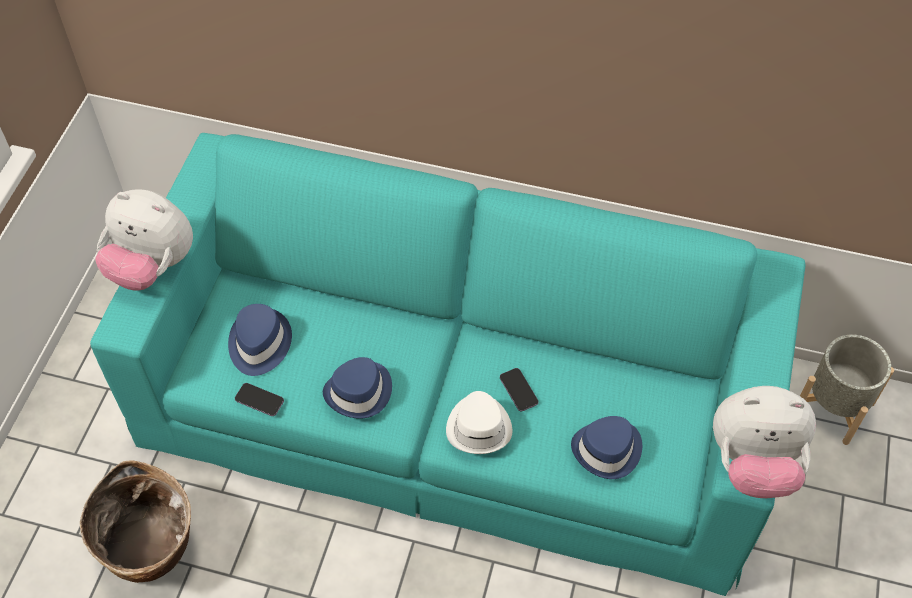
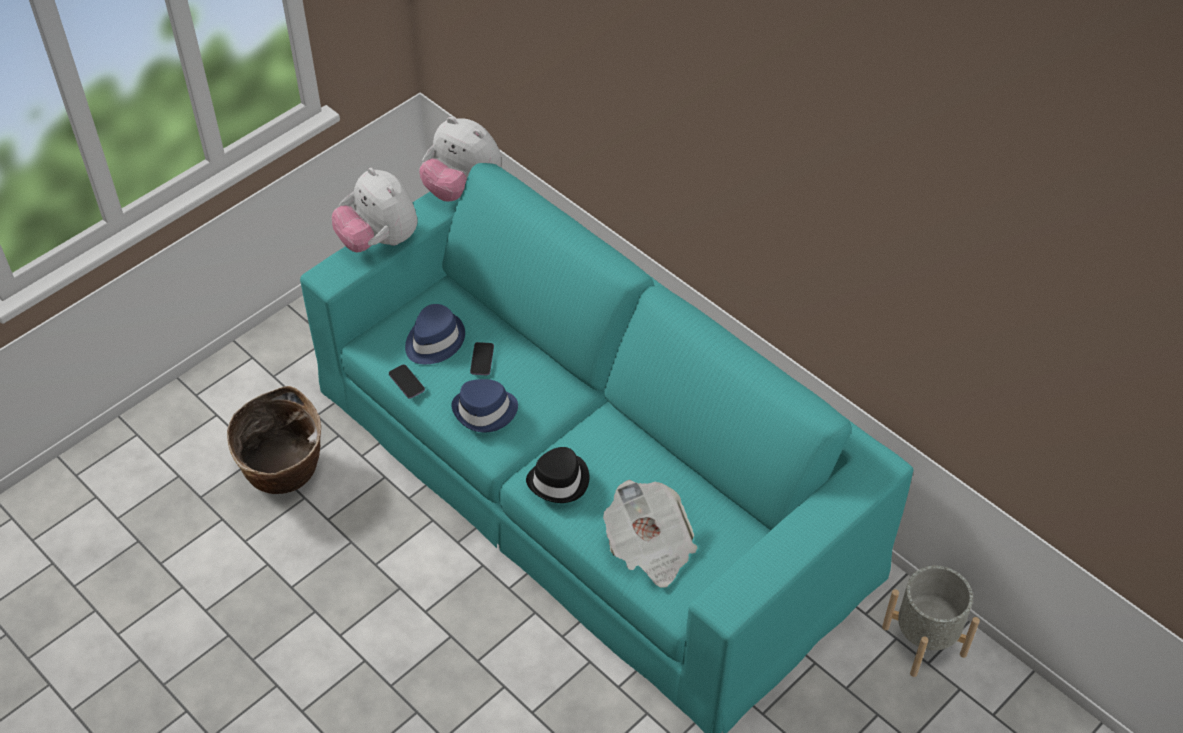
camera: 30 degrees right, 5 degrees down
(479, 427) = (559, 481): white hat -> black hat
(518, 390) = (610, 468): phone -> phone (482, 360)
(608, 450) = (649, 547): blue hat -> newspaper
(753, 463) = (737, 598): plush toy -> plush toy (462, 188)

